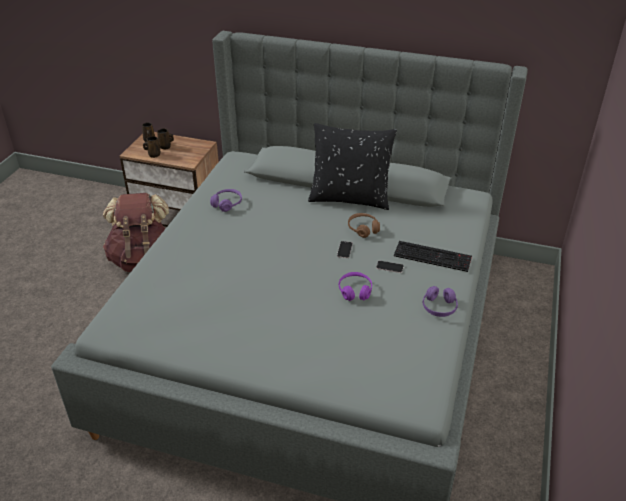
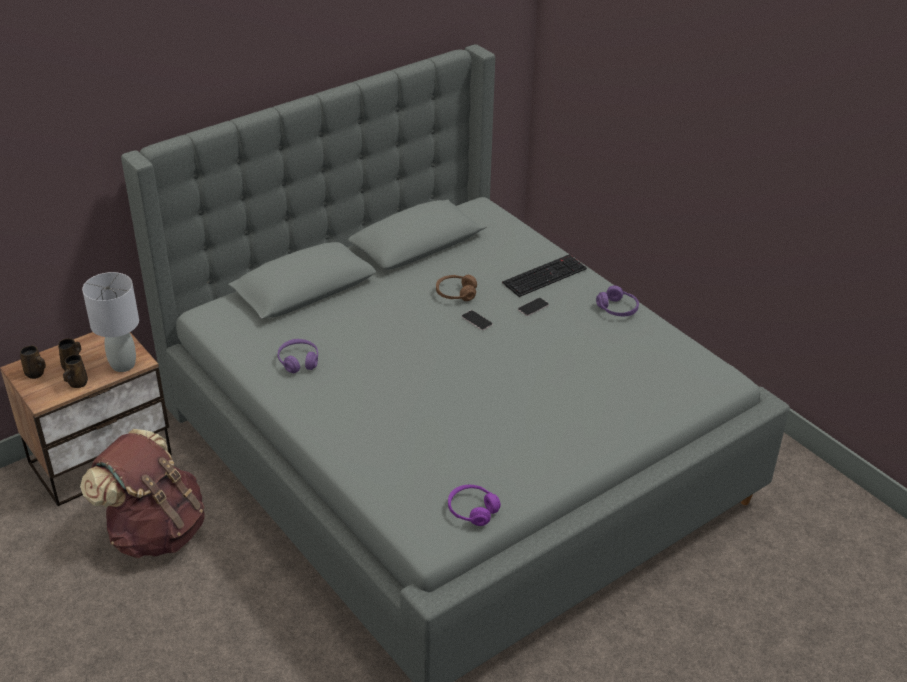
camera: 55 degrees left, 0 degrees up
(181, 159) = (122, 365): none -> grey table lamp
(350, 198) = (393, 276): black pillow -> none
(355, 291) = (546, 344): purple headphones -> purple headphones (472, 510)

